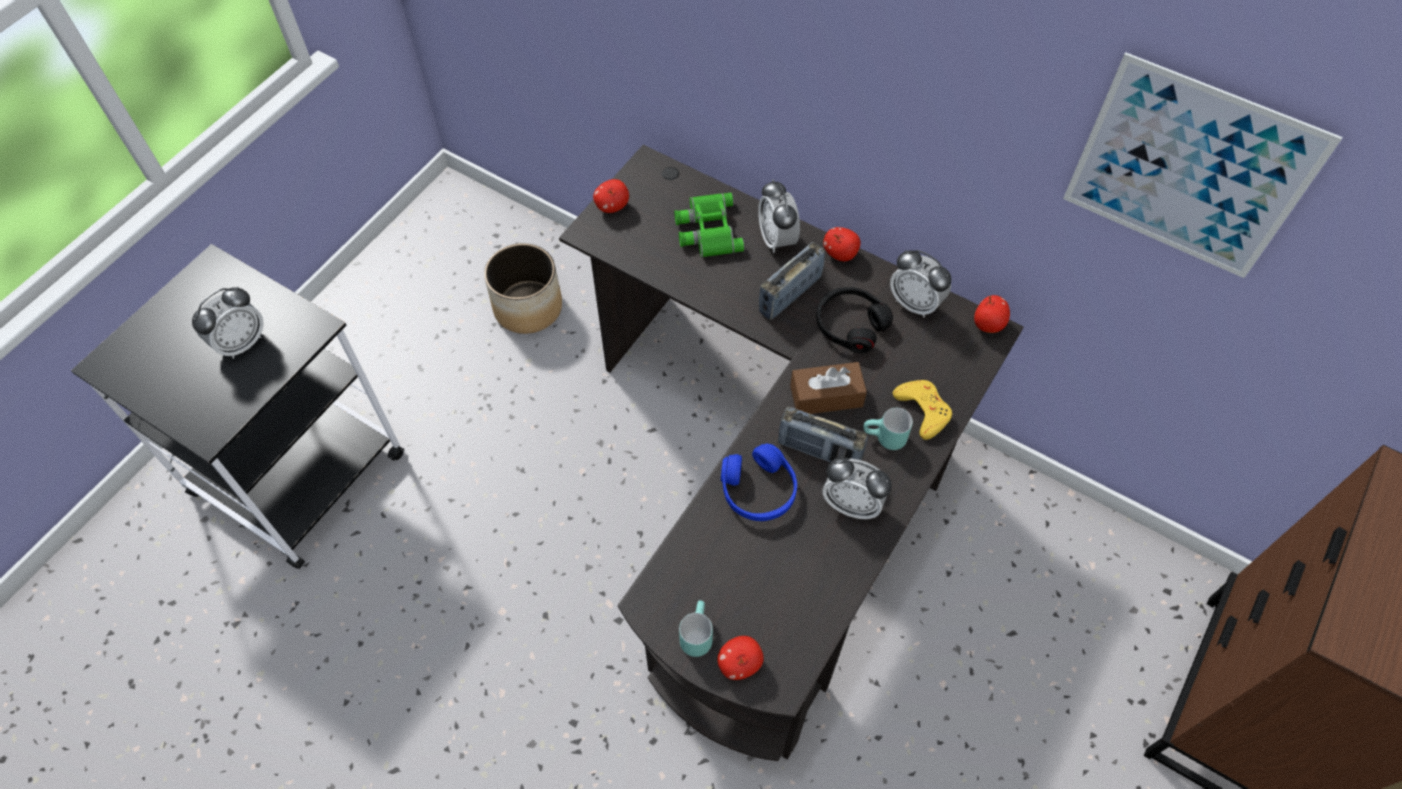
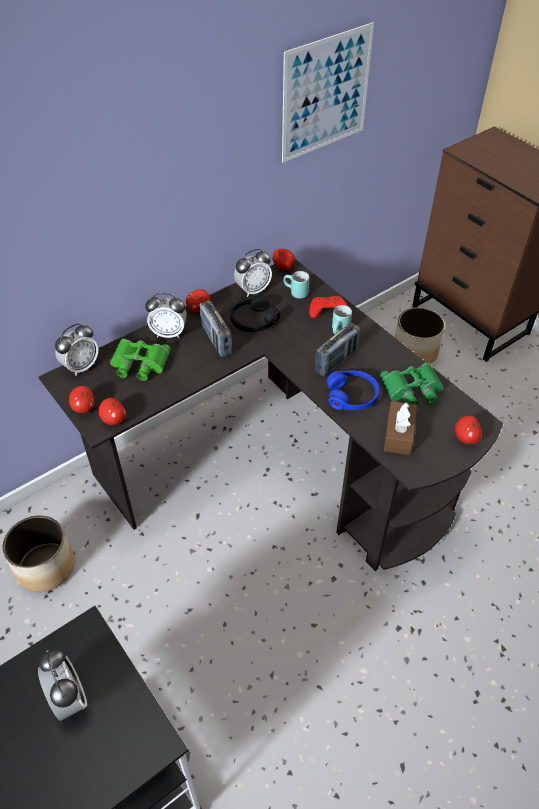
camera: 70 degrees left, 10 degrees down
(605, 242) = (114, 420): none -> apple
(694, 634) = (440, 454): turquoise mug -> turquoise mug (295, 293)
(806, 568) = (412, 390): none -> green binoculars
(826, 396) = (299, 346): brown tissue box -> brown tissue box (398, 434)
(852, 504) = (377, 358): alarm clock -> alarm clock (81, 366)
(923, 410) = (327, 310): yellow game controller -> red game controller
(1098, 627) = (414, 351): none -> planter

